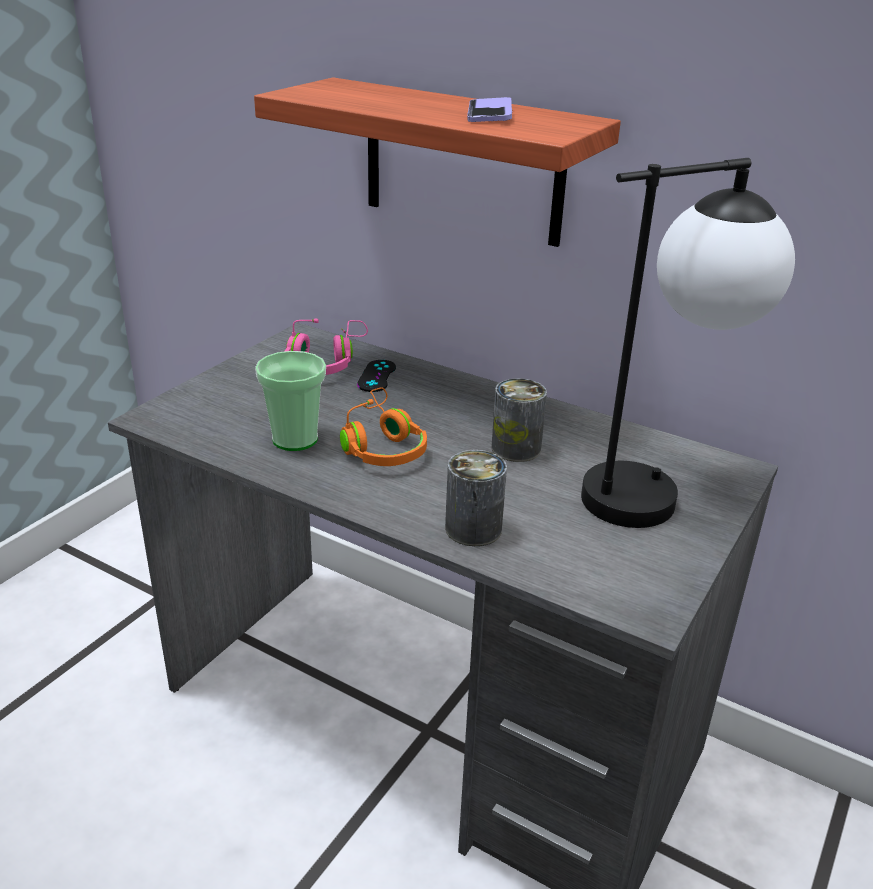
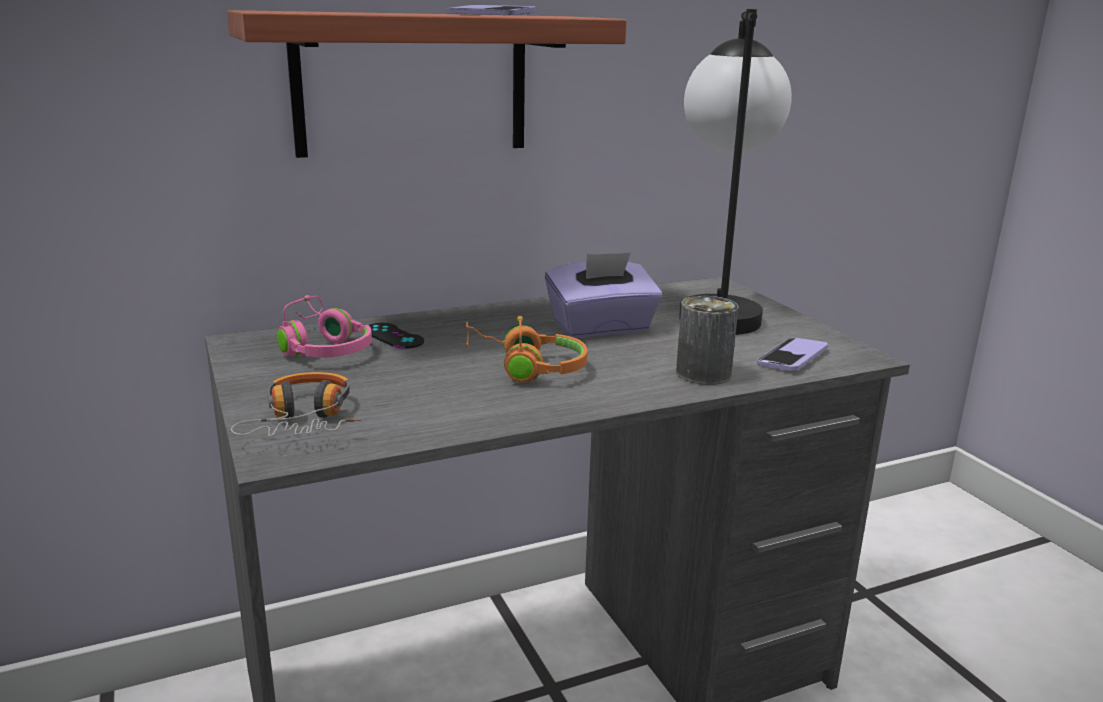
camera: 55 degrees left, 10 degrees down
(204, 405) = (305, 420): none -> headphones
(295, 439) = (456, 397): cup -> none
(516, 448) = (601, 328): can -> purple tissue box
(583, 567) = (792, 357): none -> phone

